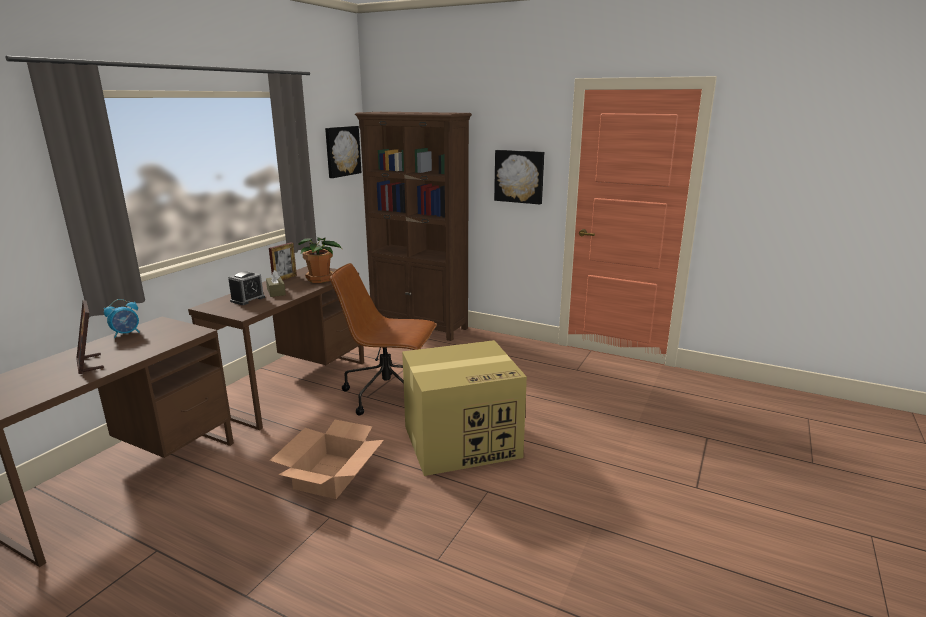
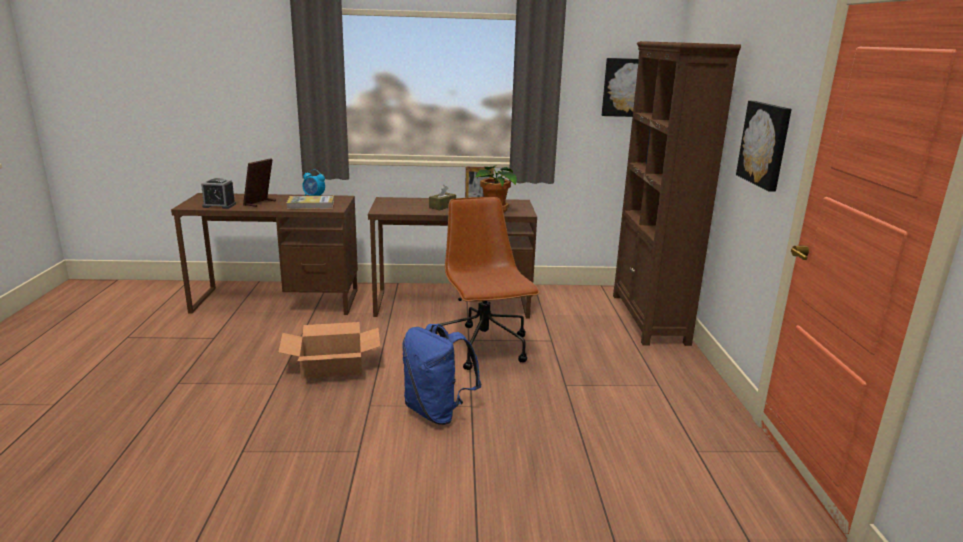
camera: 60 degrees right, 0 degrees up
(157, 339) = (311, 205): none -> book
(248, 299) = (414, 204): alarm clock -> alarm clock (219, 205)
(463, 441) = (437, 412): cardboard box -> blue backpack

